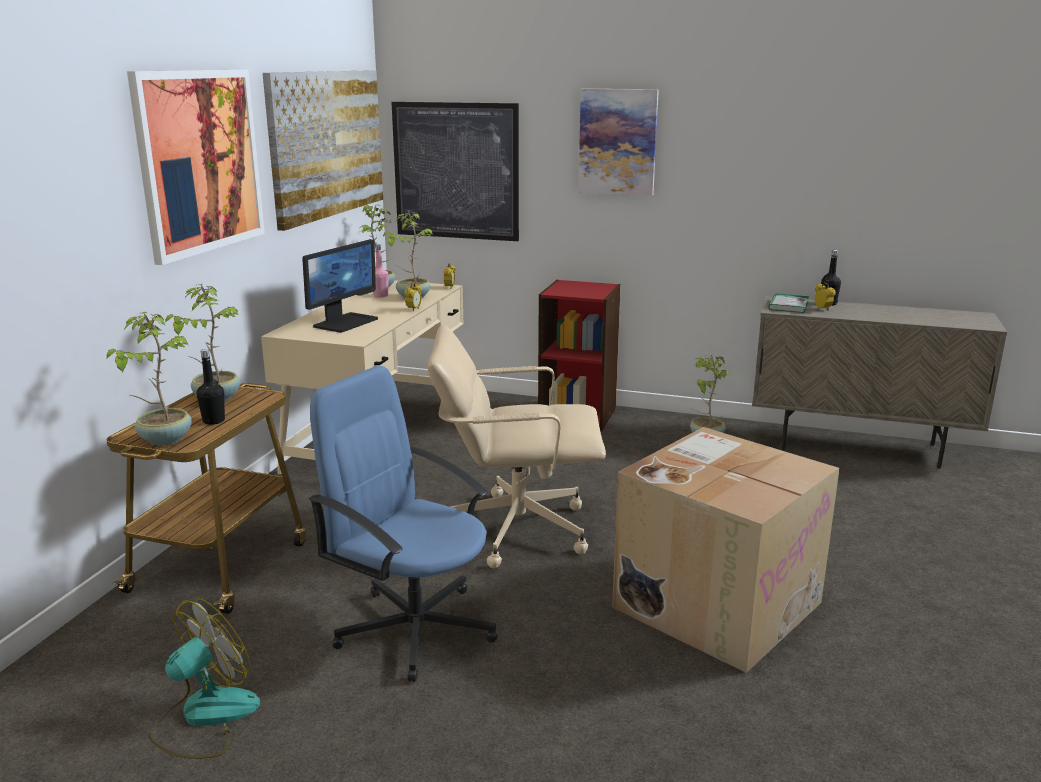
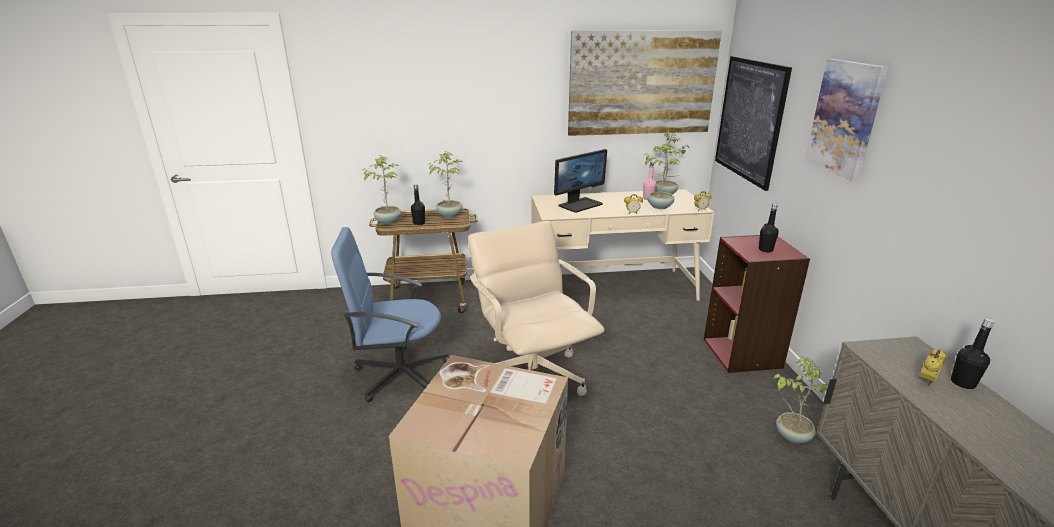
camera: 65 degrees right, 5 degrees up
(200, 161) = (497, 83): picture -> none
(204, 717) = (308, 342): fan -> none
(345, 322) = (580, 204): monitor -> monitor turned 45 degrees counterclockwise
(414, 627) = (399, 374): blue office chair -> blue office chair turned 105 degrees counterclockwise
(587, 289) = (765, 250): none -> black bottle
(788, 305) = (902, 355): book -> none

